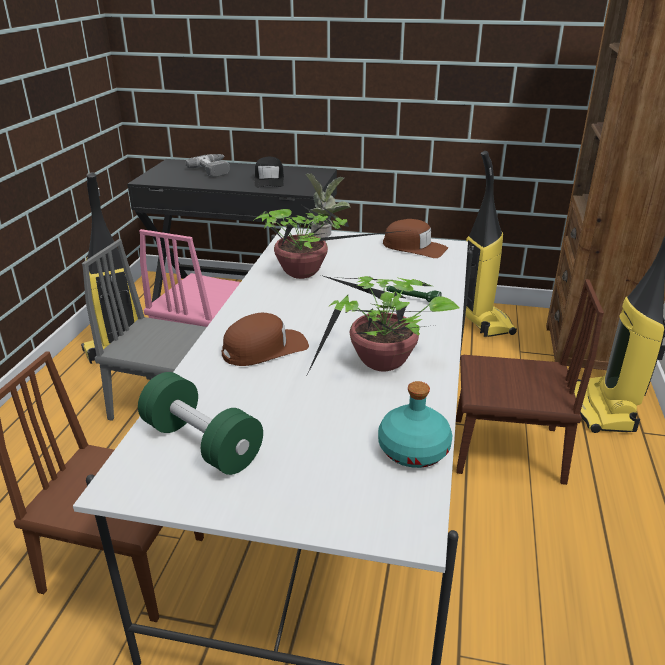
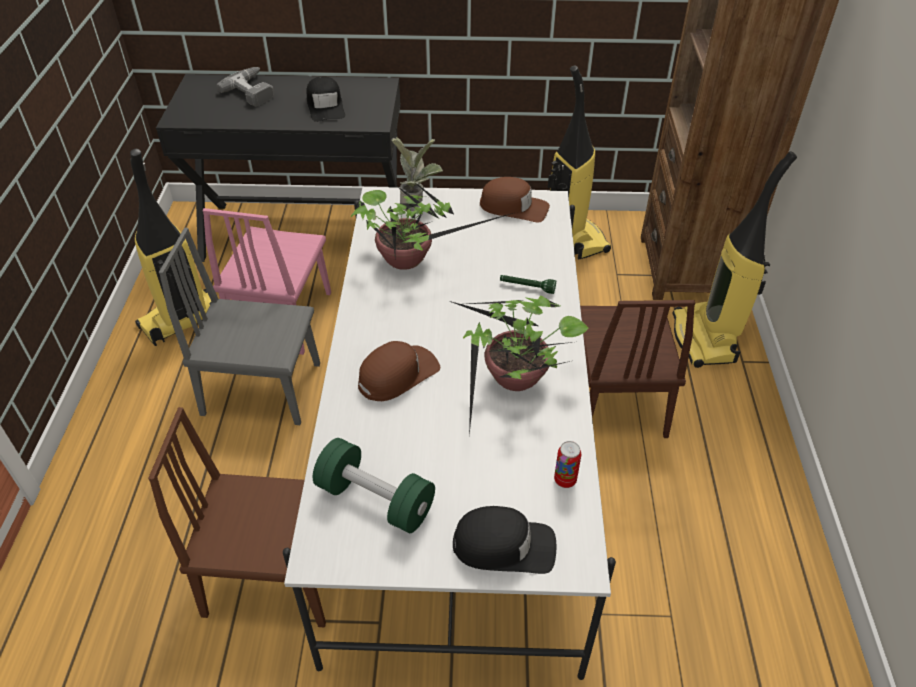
camera: 10 degrees left, 15 degrees up
(329, 502) = (504, 546): none -> black cap
(414, 450) = (565, 480): turquoise bottle -> can
(507, 450) = (616, 398): brown chair -> brown chair turned 90 degrees clockwise

